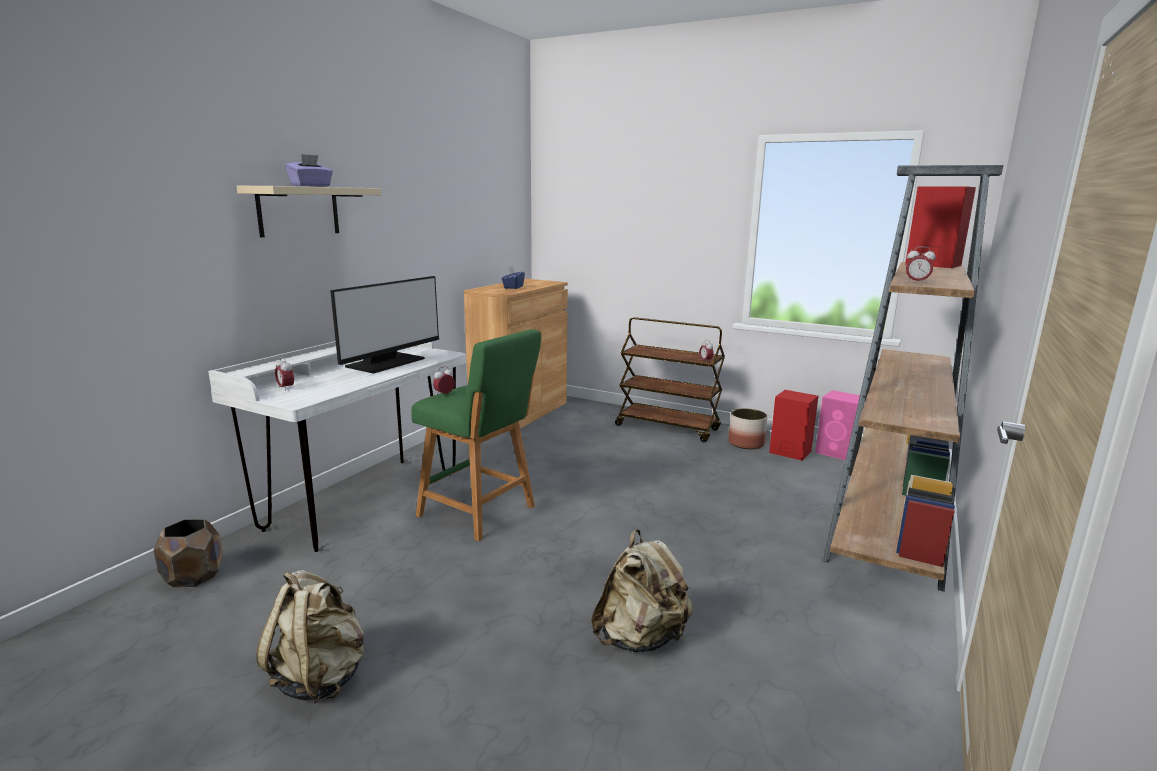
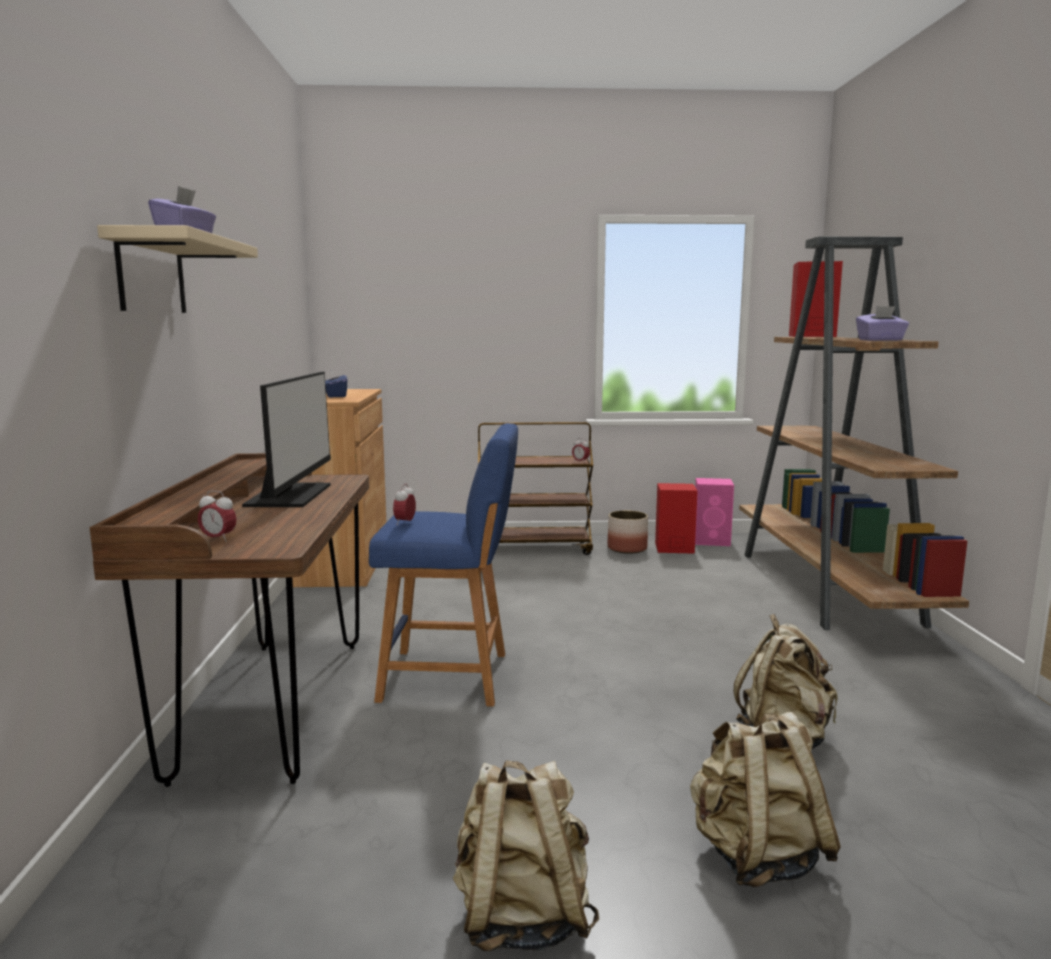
camera: 30 degrees left, 5 degrees down
(194, 576) = (133, 880): brown planter -> none
(364, 500) = (274, 704): white desk -> brown desk
(480, 513) = (452, 677): green stool -> blue stool
(498, 708) = (756, 856): none -> beige backpack
(916, 283) = (880, 340): alarm clock -> purple tissue box

